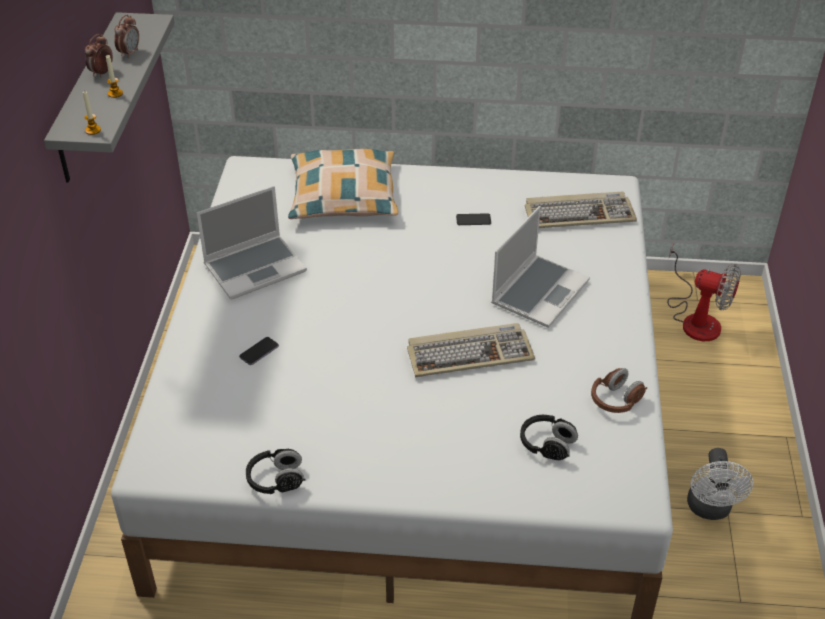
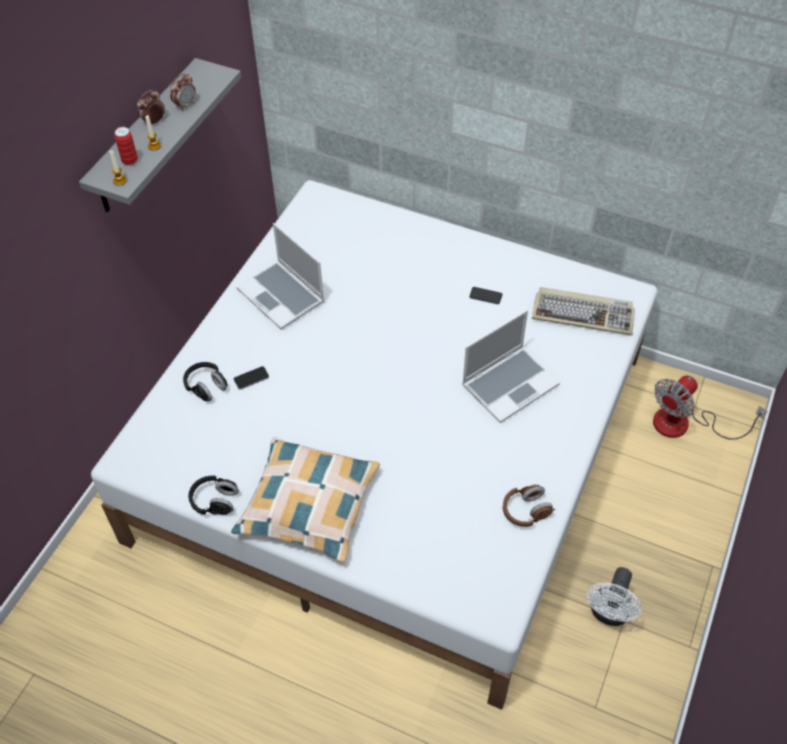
camera: 20 degrees right, 10 degrees up
(94, 111) = (130, 161): none -> can
(255, 267) = (282, 296): laptop -> laptop turned 60 degrees clockwise
(343, 196) = (384, 243): pillow -> pillow (308, 505)
(470, 353) = (422, 428): keyboard -> none
(547, 445) = (446, 536): black headphones -> black headphones (206, 387)
(696, 318) = (684, 424): fan -> fan turned 90 degrees clockwise

